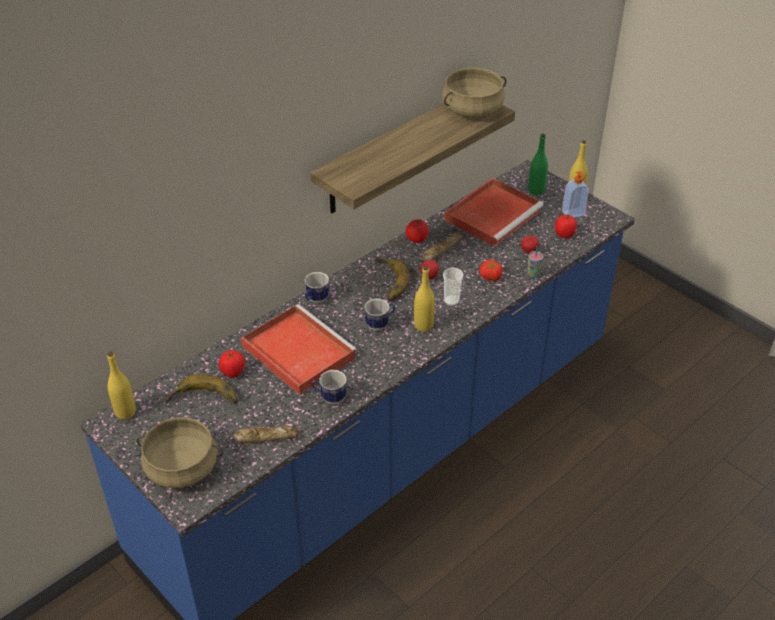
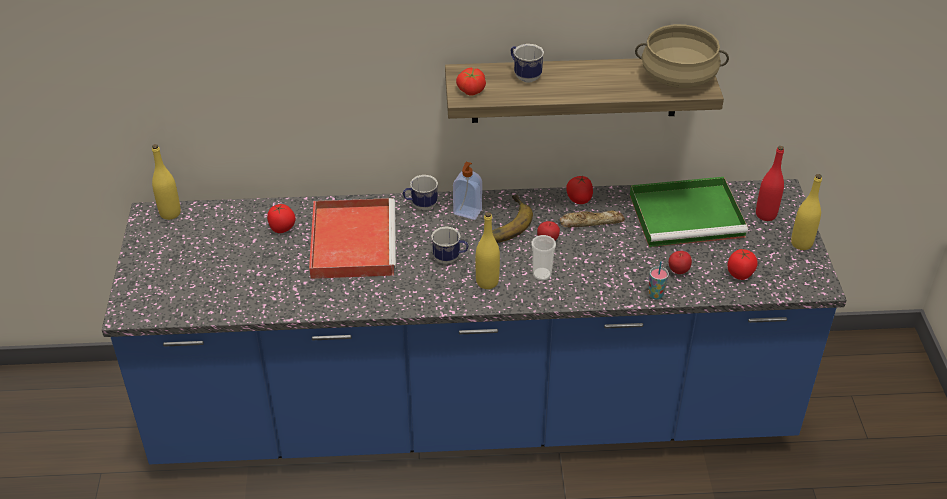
camera: 40 degrees right, 0 degrees up
(182, 467) = (158, 281): beige cooking pot -> none
(204, 400) = (234, 238): banana -> none
(266, 437) = (244, 297): bread -> none
(329, 398) = (330, 296): mug -> mug (524, 76)
(490, 276) = (608, 273): tomato -> tomato (470, 90)
(493, 214) = (688, 215): red tray -> green tray
(536, 190) = (765, 215): green bottle -> red bottle
(573, 213) = (778, 259): soap dispenser -> soap dispenser (467, 212)

